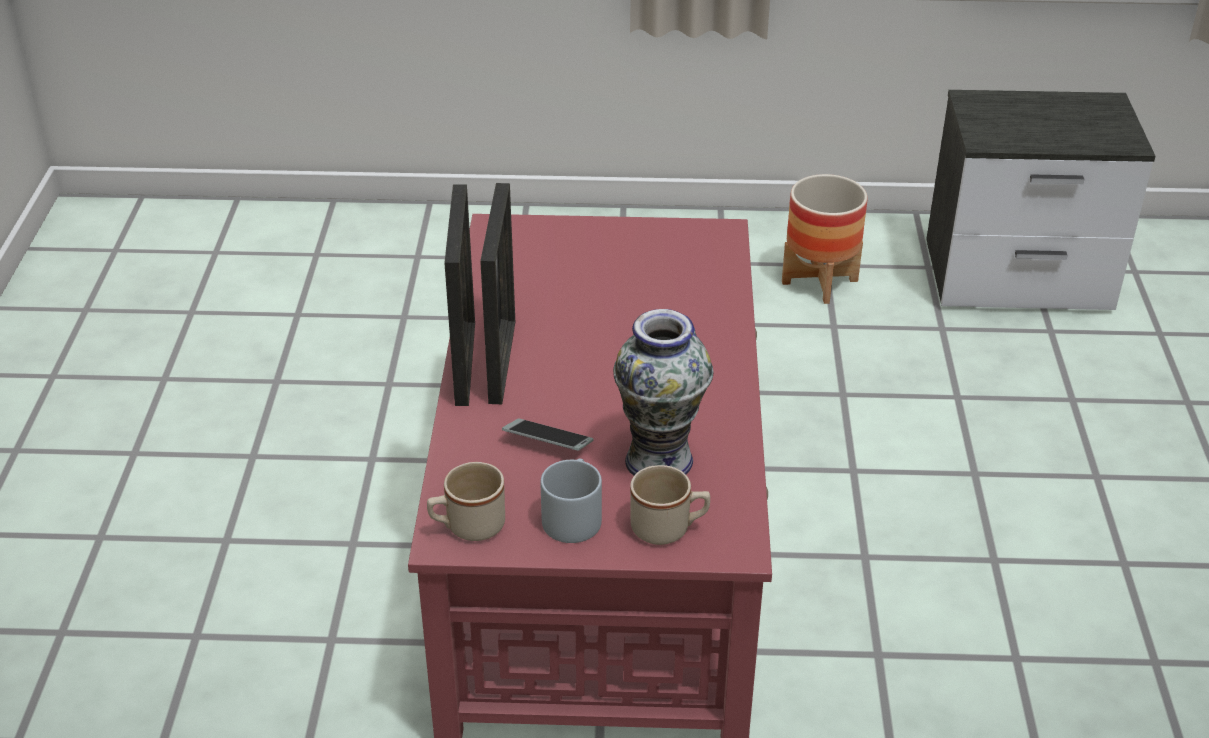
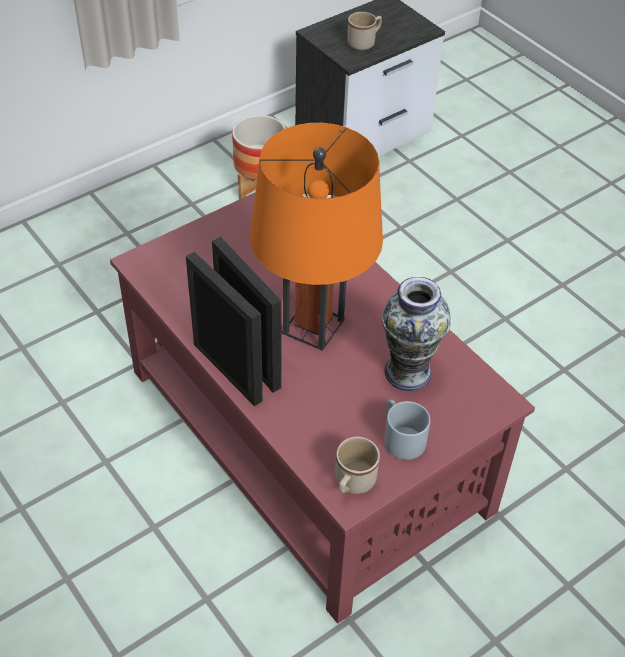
camera: 40 degrees left, 10 degrees up
(548, 442) = (335, 397): phone -> none
(606, 367) = (313, 326): none -> orange table lamp
(669, 529) = (458, 413): beige mug -> beige mug (364, 42)

